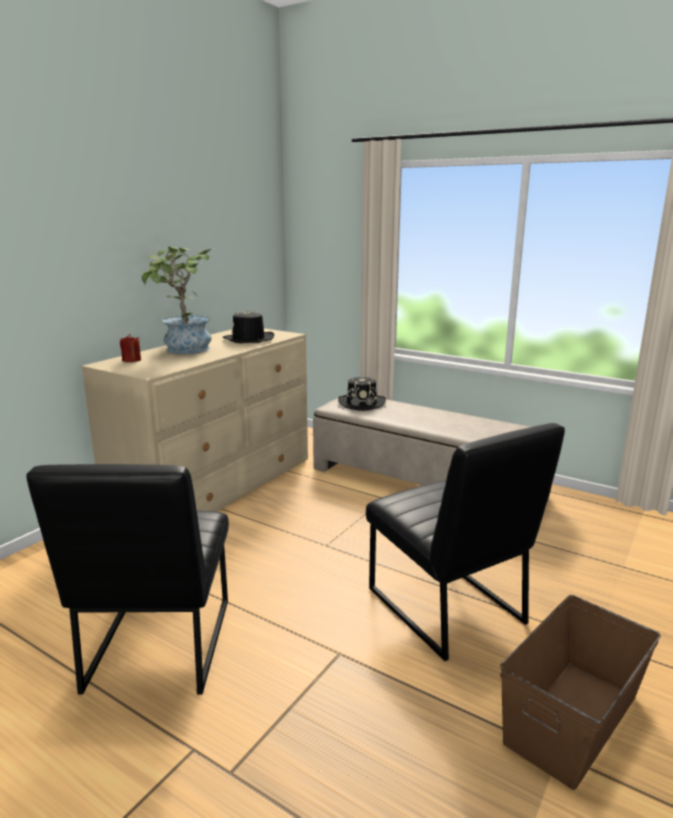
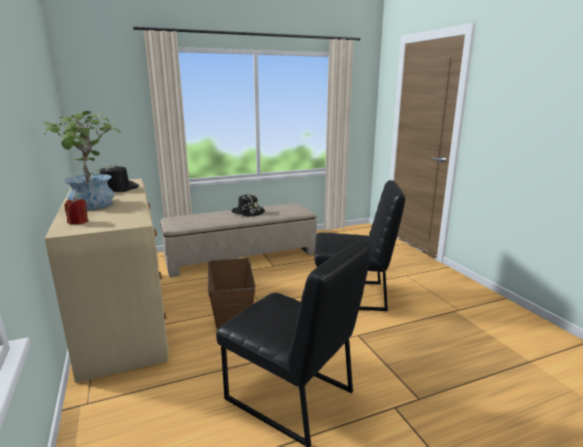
camera: 55 degrees left, 0 degrees up
(361, 403) = (187, 219): black hat -> black hat (248, 212)
(573, 718) = (440, 300): brown storage box -> brown storage box (232, 307)

